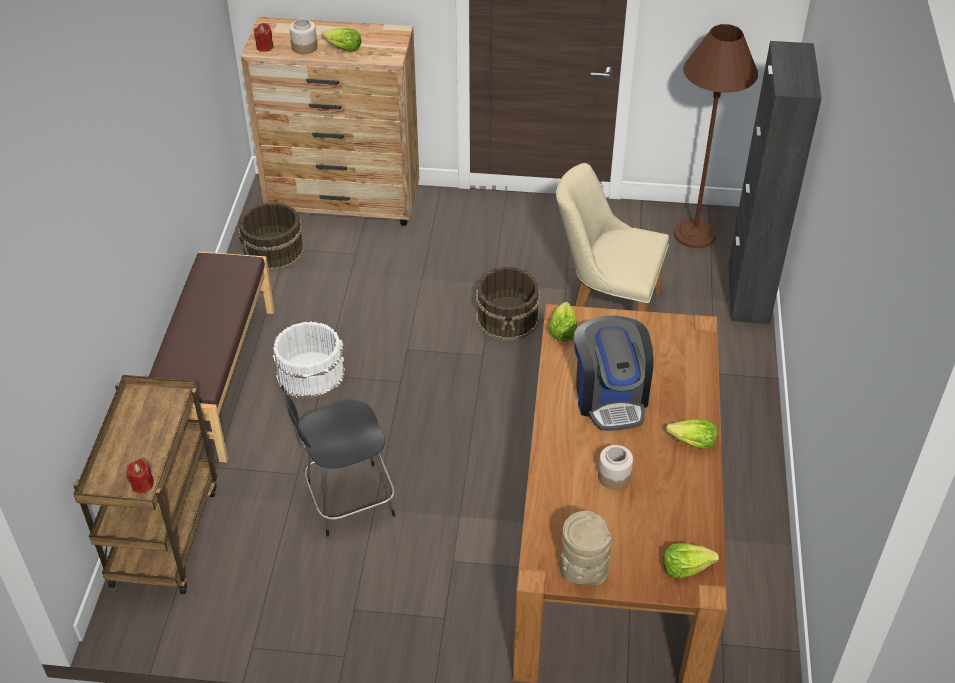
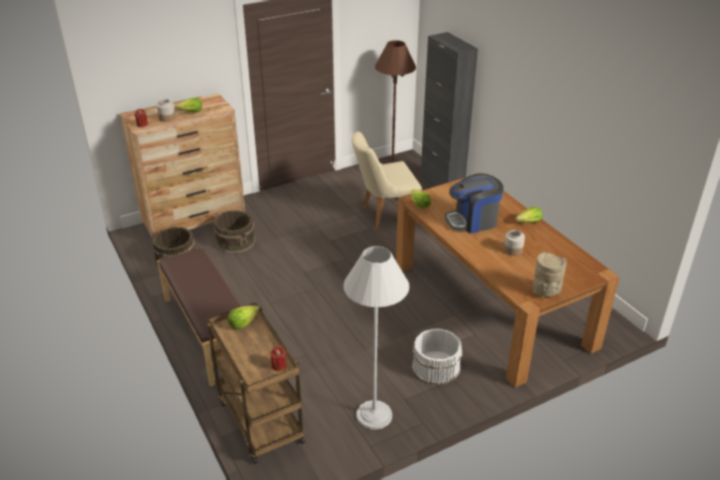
camera: 35 degrees left, 10 degrees down
(297, 608) = (374, 415): none -> white floor lamp
(310, 373) = (261, 306): white bucket -> white bucket (435, 366)
(347, 500) = (346, 353): black chair -> none
(508, 318) = (341, 238): brown bucket -> brown bucket (236, 241)
(610, 397) = (473, 221): coffee machine -> coffee machine turned 120 degrees clockwise
(685, 567) = (584, 269): lettuce -> lettuce (243, 322)

